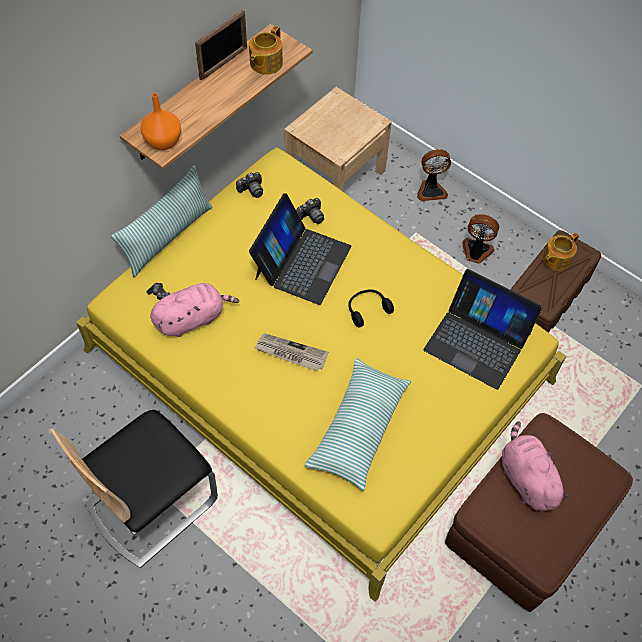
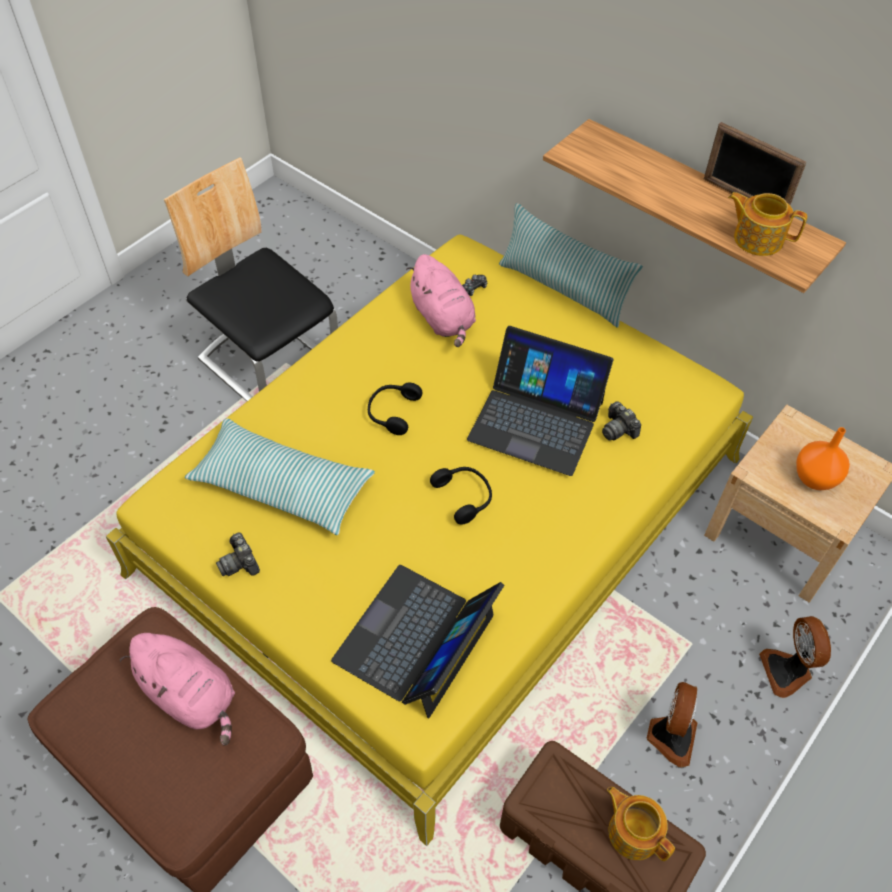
camera: 90 degrees right, 5 degrees down
(162, 142) = (583, 152): orange vase -> orange vase (814, 477)
(251, 190) = (652, 362): camera -> camera (240, 563)
(290, 353) = (392, 412): newspaper -> black headphones
(526, 478) = (191, 695): pink plush toy -> pink plush toy turned 60 degrees clockwise

